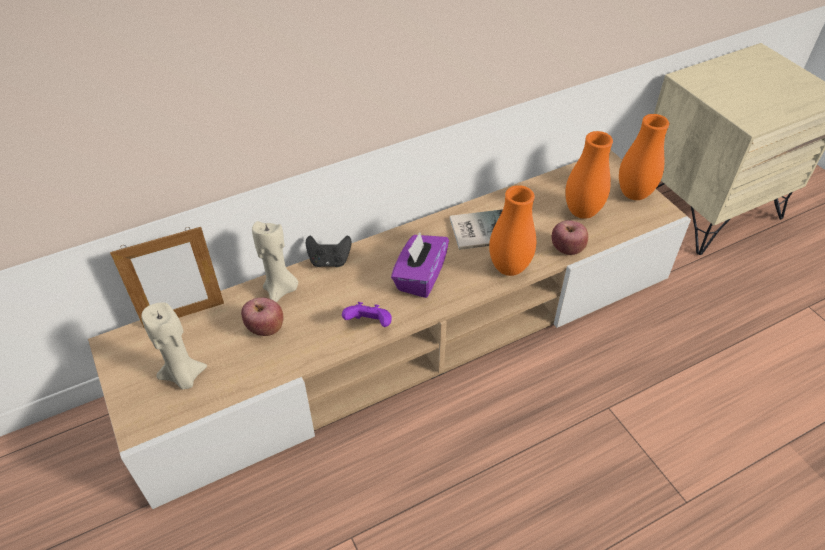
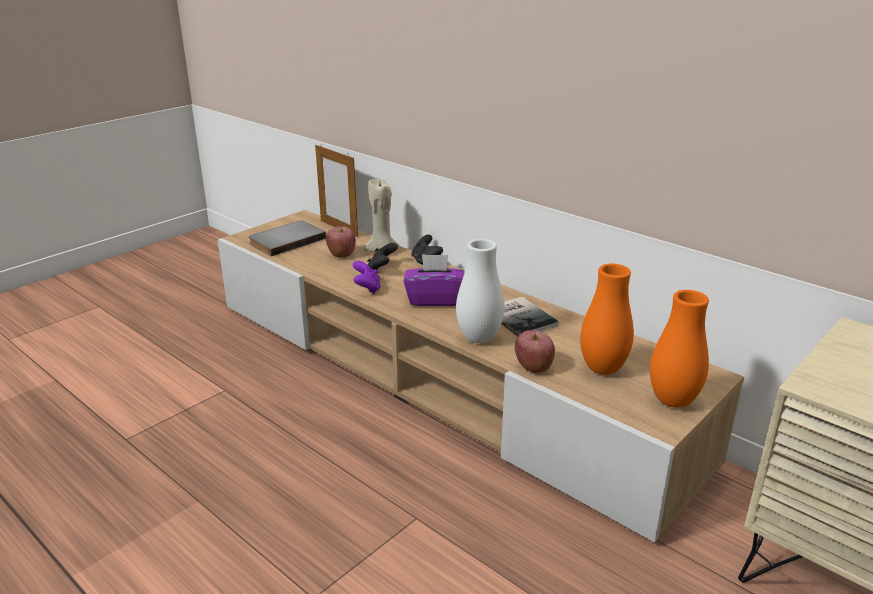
camera: 70 degrees right, 20 degrees down
(184, 376) = (286, 240): beige candle -> grey book
(326, 301) = (381, 269): none -> black game controller
(509, 268) = (479, 338): orange vase -> white vase

